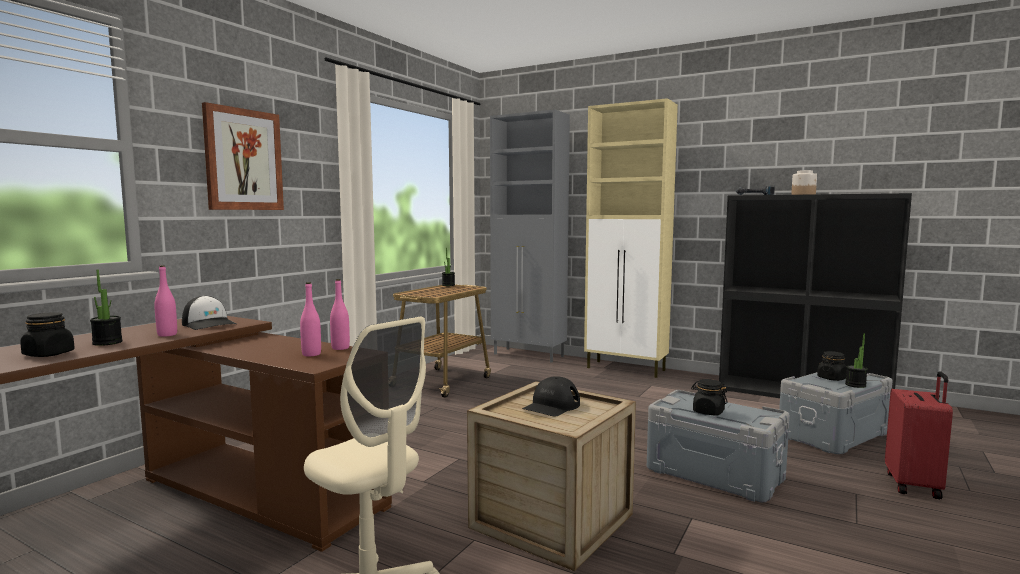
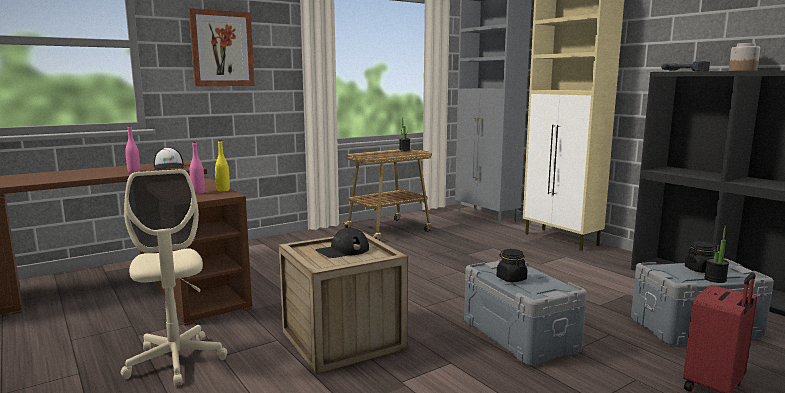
camera: 25 degrees right, 5 degrees up
(49, 354) = (58, 177): black jar -> none
(107, 342) = (96, 174): potted plant -> none
(340, 348) = (223, 190): pink bottle -> yellow bottle

